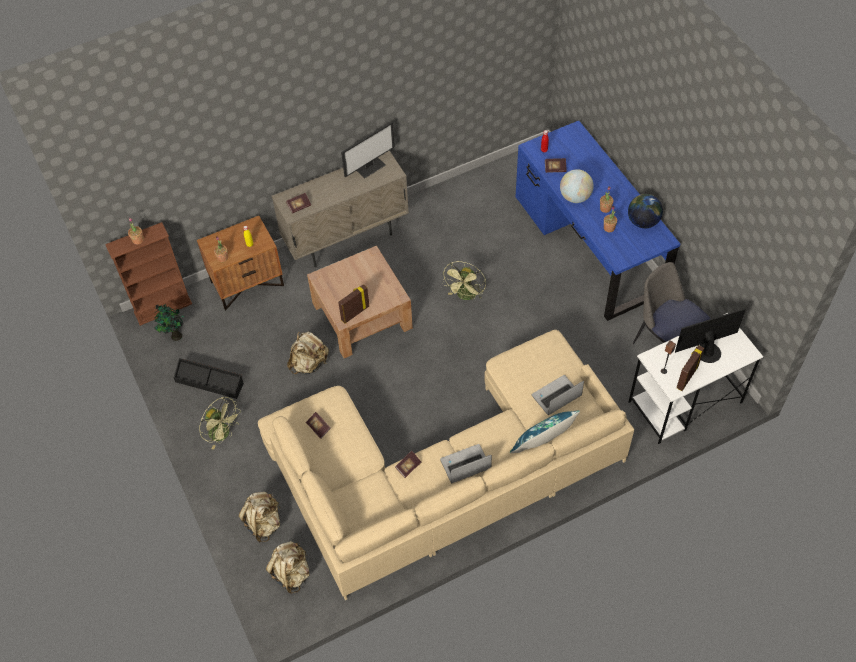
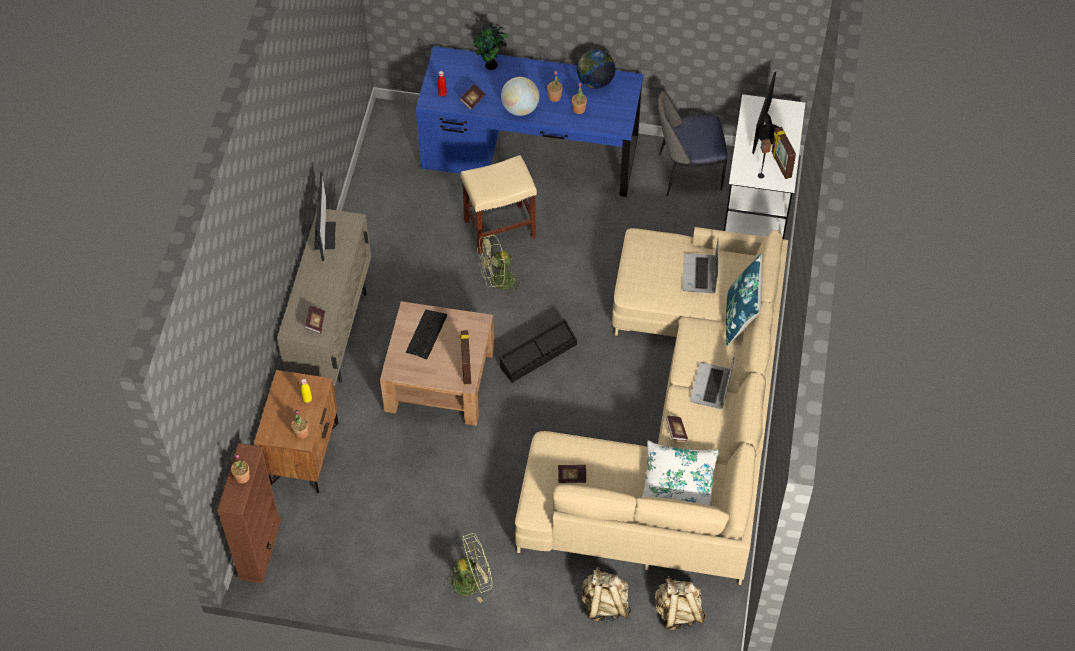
camera: 55 degrees left, 0 degrees up
(175, 336) = (309, 558): potted plant -> potted plant (491, 66)
(209, 382) = (397, 558): black storage box -> black storage box (537, 355)
(309, 363) = (455, 458): beige backpack -> none
(362, 275) = (426, 334): none -> keyboard
(366, 496) = (679, 483): none -> white pillow
(465, 296) = (498, 282): green fan -> green fan turned 105 degrees clockwise
(508, 269) = (499, 229): none -> beige stool

